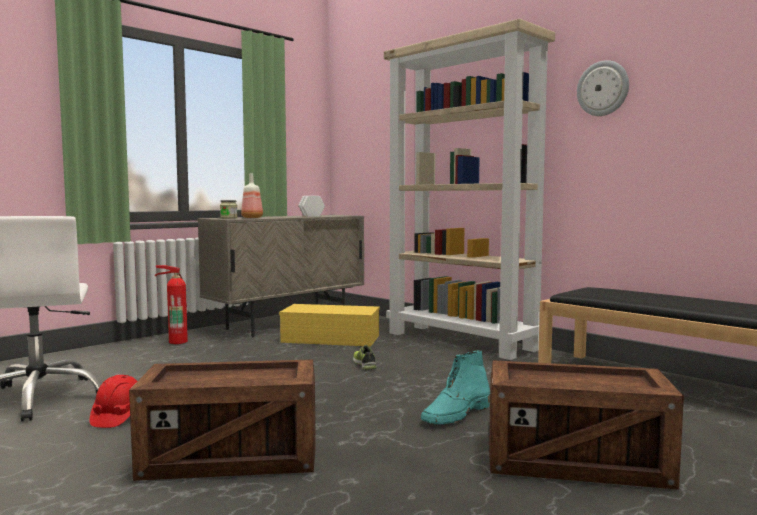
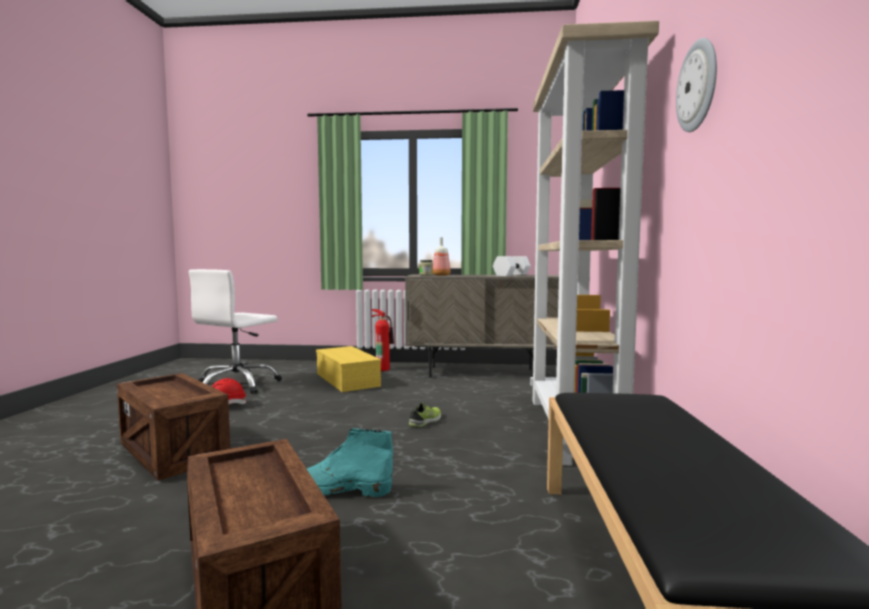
camera: 50 degrees right, 0 degrees up
(332, 339) = (474, 393): yellow storage box -> yellow storage box (348, 380)

